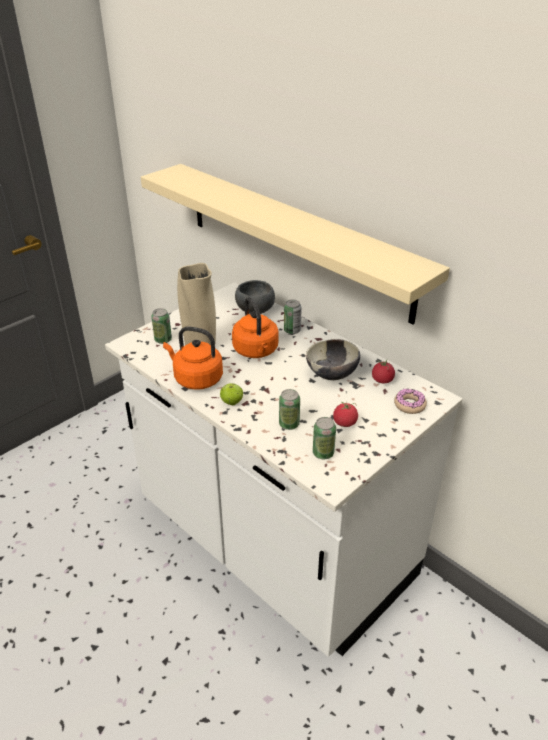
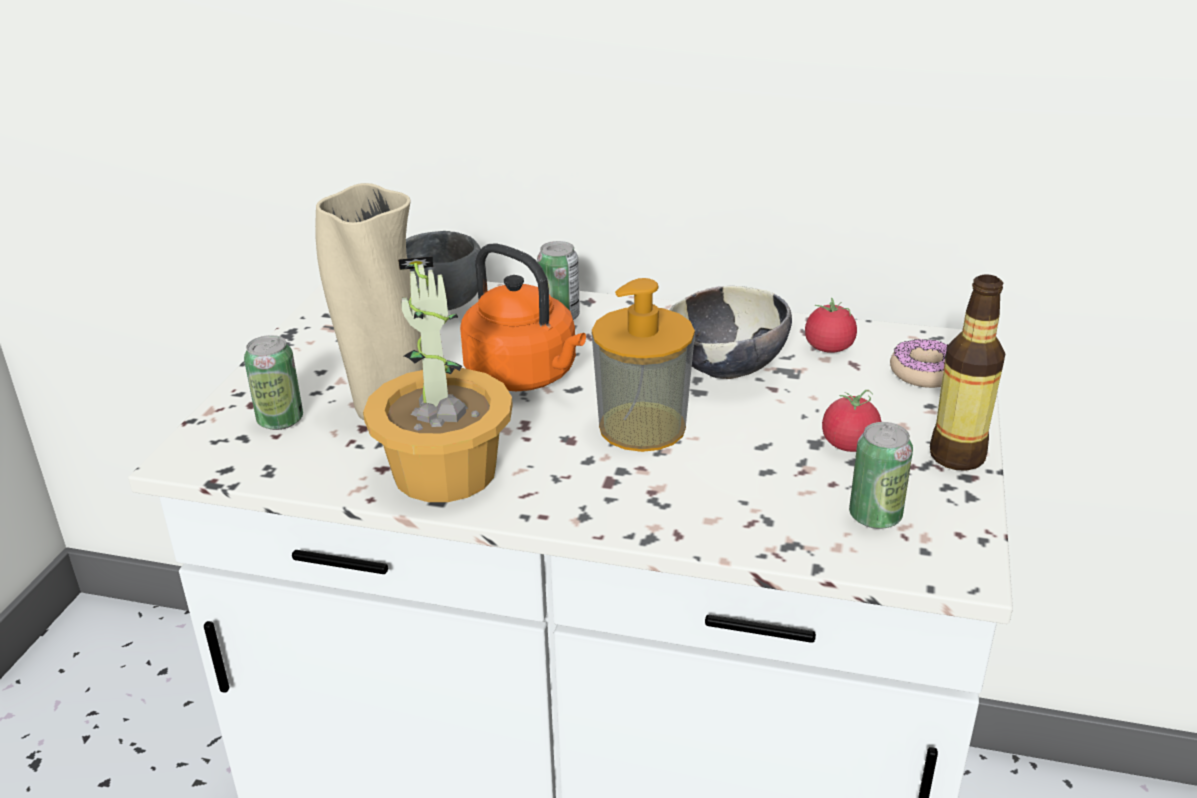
camera: 30 degrees left, 5 degrees down
(196, 379) = (445, 473): orange kettle -> potted plant
(232, 402) = (579, 491): apple -> none
(277, 386) = (642, 427): none -> soap dispenser
(289, 424) = (746, 488): can -> none
(294, 238) = (500, 109): beige shelf -> none
(381, 443) = (956, 456): none -> bottle

